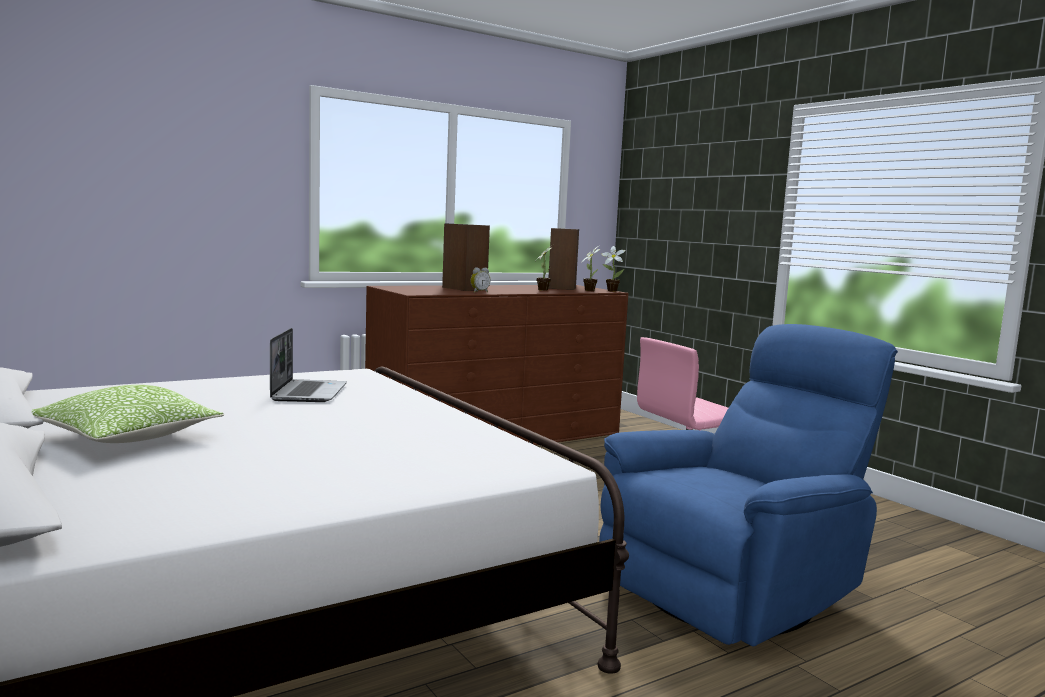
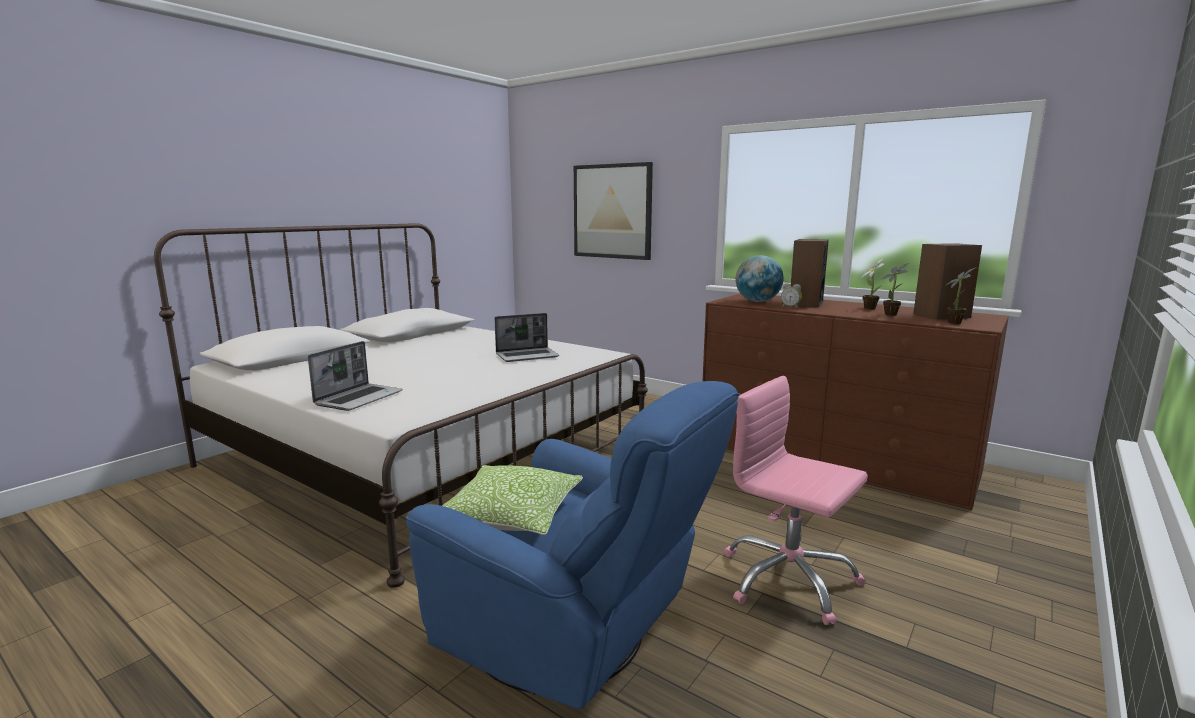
camera: 70 degrees right, 5 degrees up
(127, 437) = (399, 352): pillow -> pillow (512, 516)
(131, 178) = (612, 211): none -> picture
(409, 473) = (359, 398): none -> laptop
(431, 290) = (757, 301): none -> globe
(610, 290) = (988, 327): potted plant -> potted plant (869, 308)

